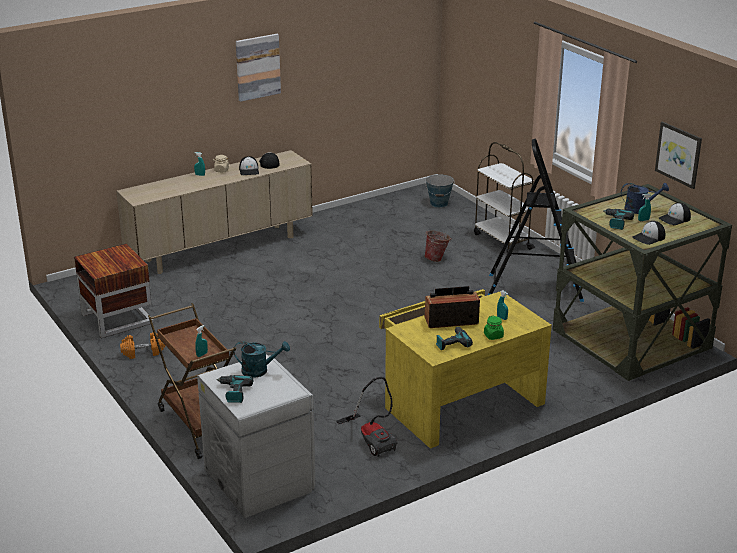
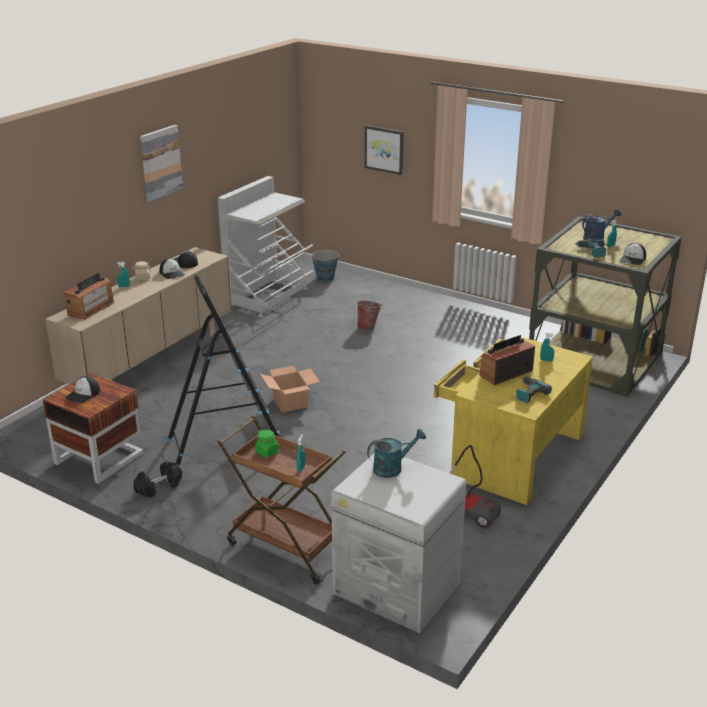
camera: 25 degrees left, 0 degrees up
(143, 352) = (158, 487): orange dumbbell -> black dumbbell
(157, 189) = (91, 308): none -> radio
(233, 392) = (390, 498): power drill -> none
(305, 310) = (289, 402): none -> cardboard box
(371, 212) = (270, 298): none -> white shoe rack
(493, 336) = (557, 378): green jar -> green jar (267, 452)
(502, 241) = (410, 300): white cart -> none
(536, 288) = (477, 334): black step ladder -> black step ladder (226, 444)
(675, 219) = (633, 240): cap -> cap (83, 394)
(679, 154) = (613, 182): picture -> picture (384, 149)

